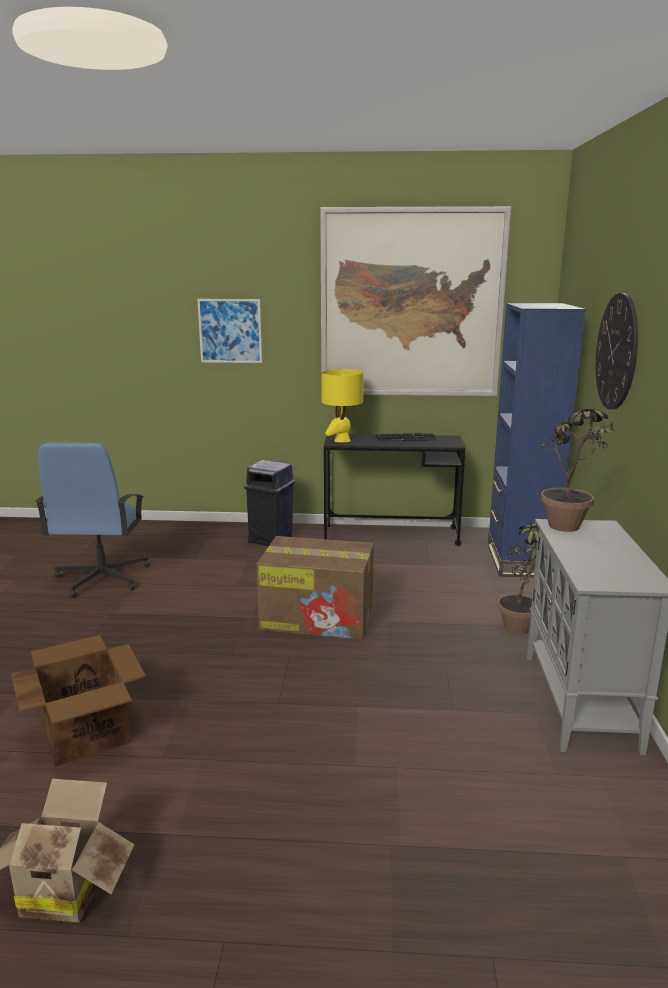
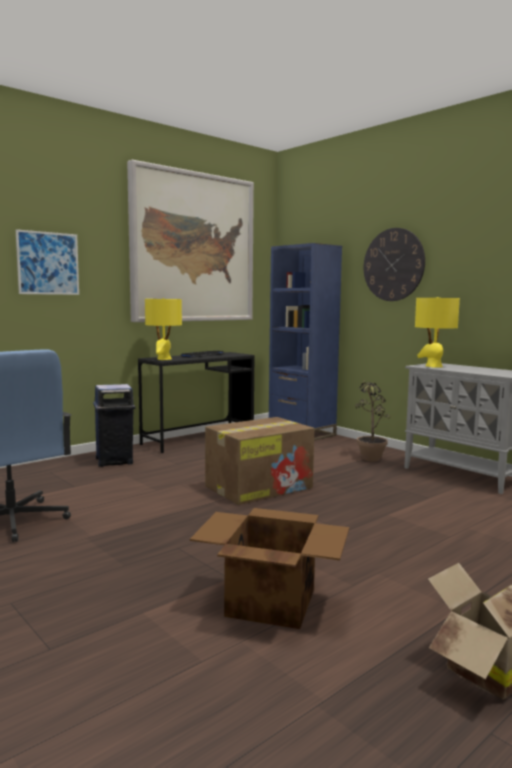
camera: 45 degrees left, 10 degrees down
(569, 530) = (433, 366): potted plant -> yellow table lamp

